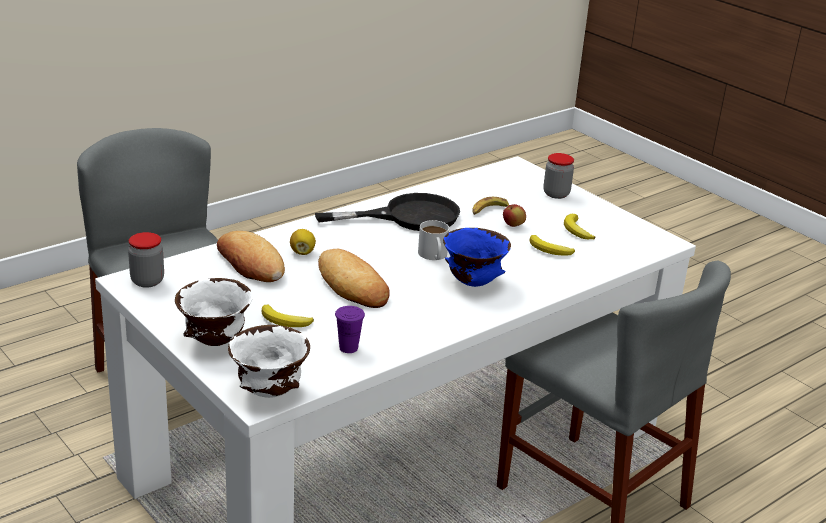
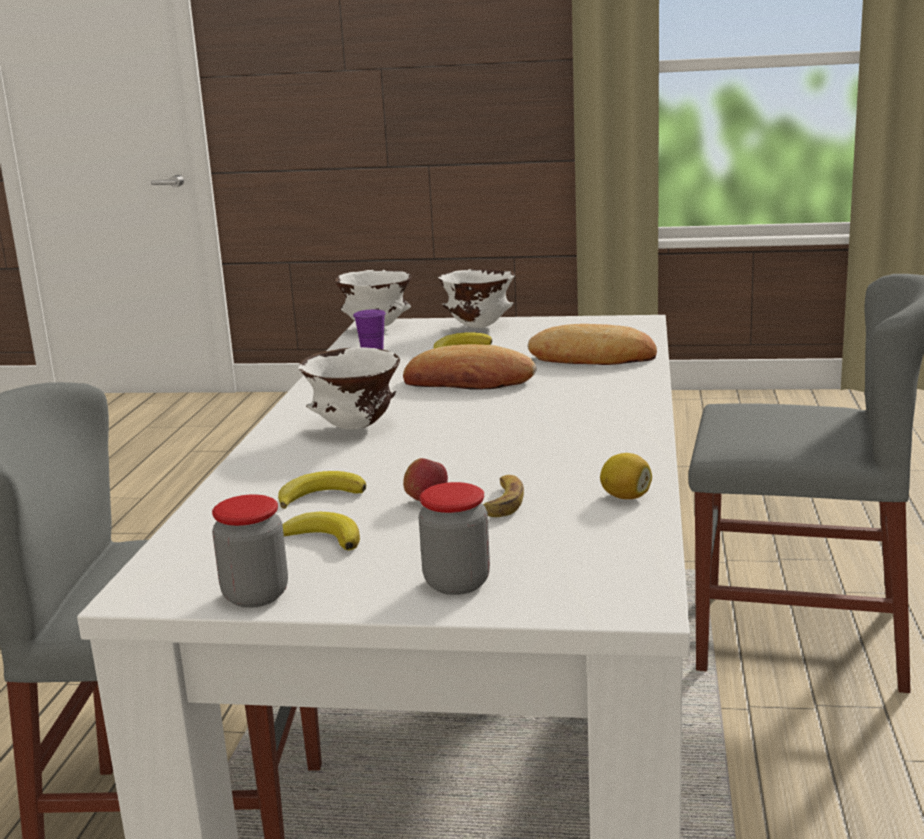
camera: 140 degrees right, 10 degrees down
(147, 281) = (626, 325): jar -> jar (255, 595)
(302, 252) = (579, 379): lemon -> lemon (625, 497)
(408, 216) = (576, 448): black frying pan -> none
(433, 256) = (449, 429): white mug -> none
(472, 282) = (355, 428): blue bowl -> white bowl

